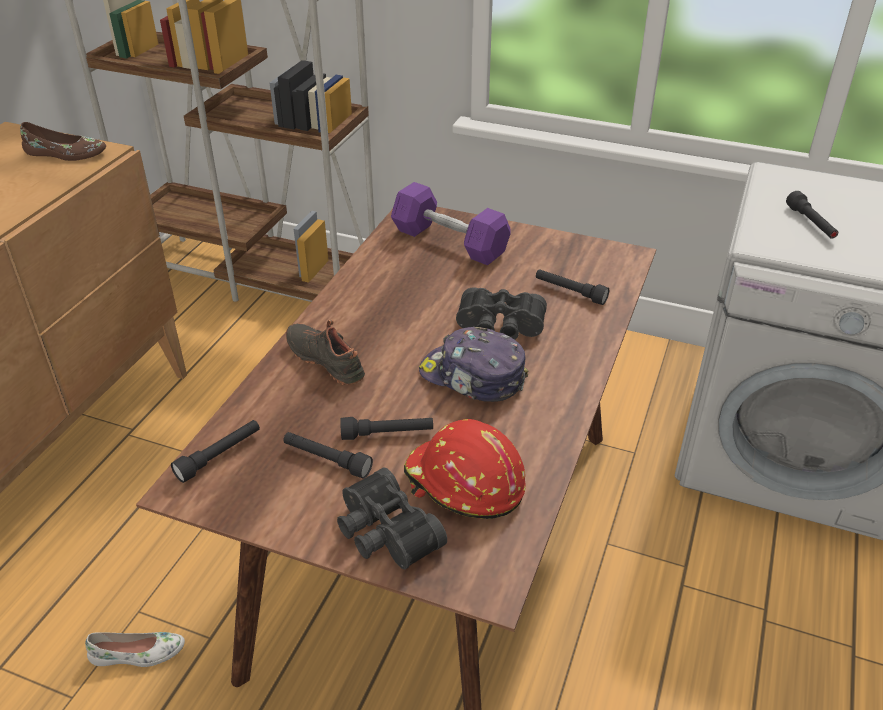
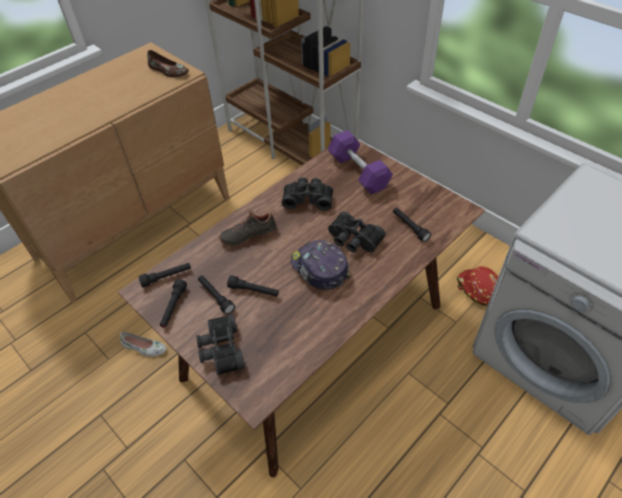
camera: 25 degrees right, 10 degrees up
(327, 360) = (248, 234): black shoe -> black shoe turned 90 degrees counterclockwise
(394, 291) = (308, 198): none -> black binoculars
(464, 484) = (276, 335): red hard hat -> red hard hat (478, 289)
(810, 224) = (588, 224): black flashlight -> black flashlight (173, 307)

